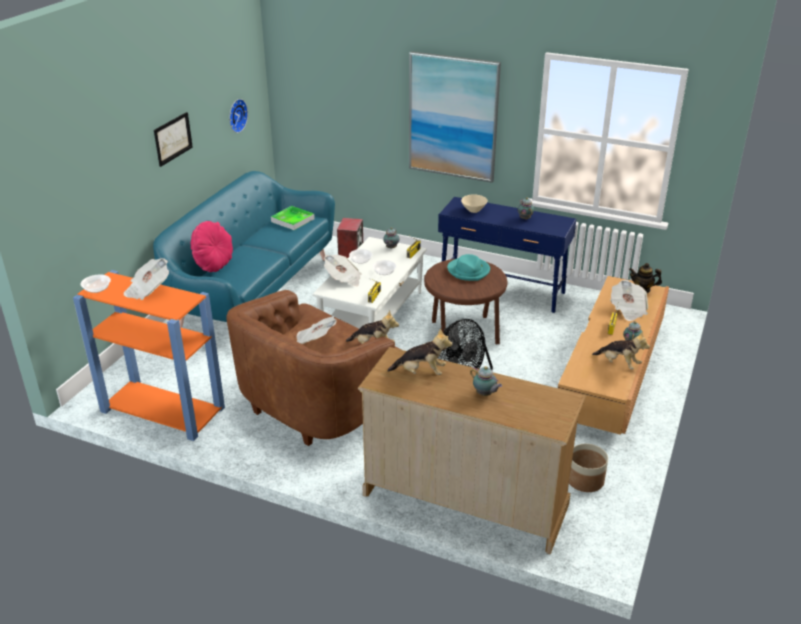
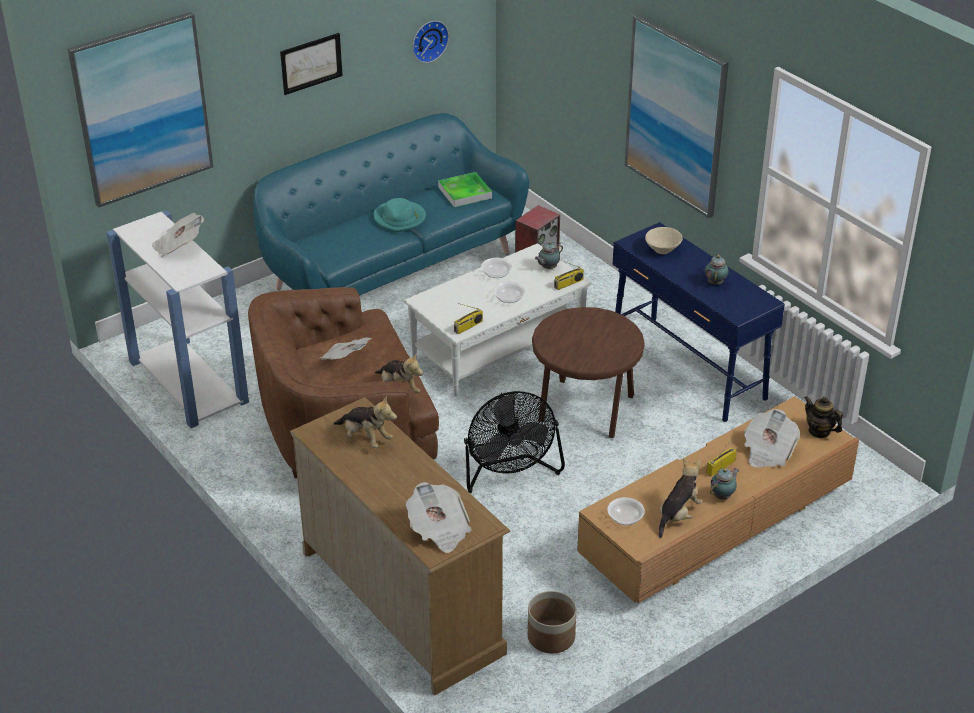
camera: 30 degrees right, 5 degrees up
(69, 189) = (142, 109): none -> picture
(97, 289) = (134, 229): bowl -> bowl (625, 518)
(162, 409) = (188, 381): orange bookcase -> white bookcase
(214, 266) = (327, 229): pink pillow -> none
(343, 279) = (454, 292): newspaper -> newspaper (439, 530)
(469, 271) = (601, 331): turquoise hat -> turquoise hat (400, 218)
(485, 394) = (404, 487): teapot -> none
(619, 364) = (678, 515): plush toy -> plush toy turned 120 degrees counterclockwise

